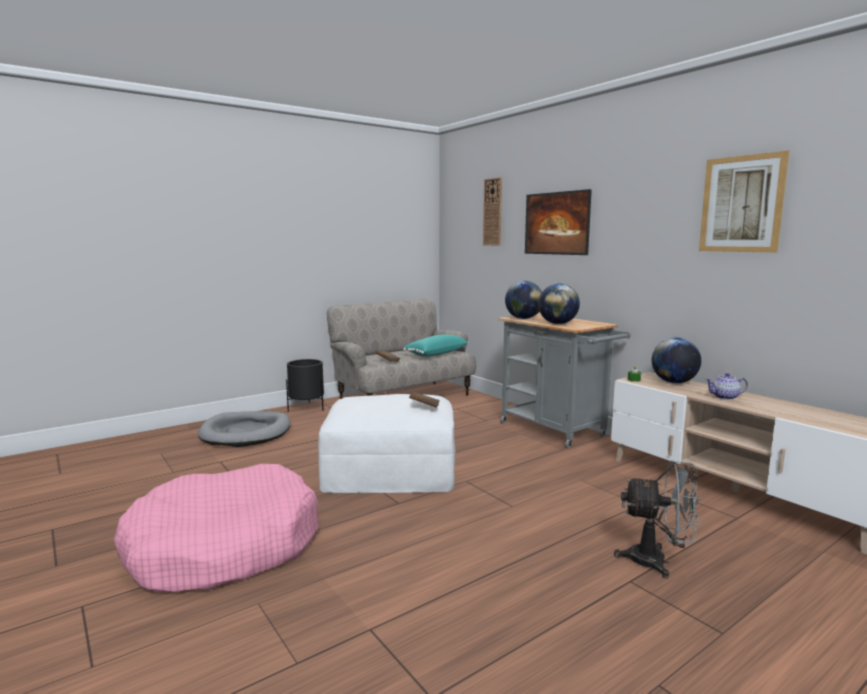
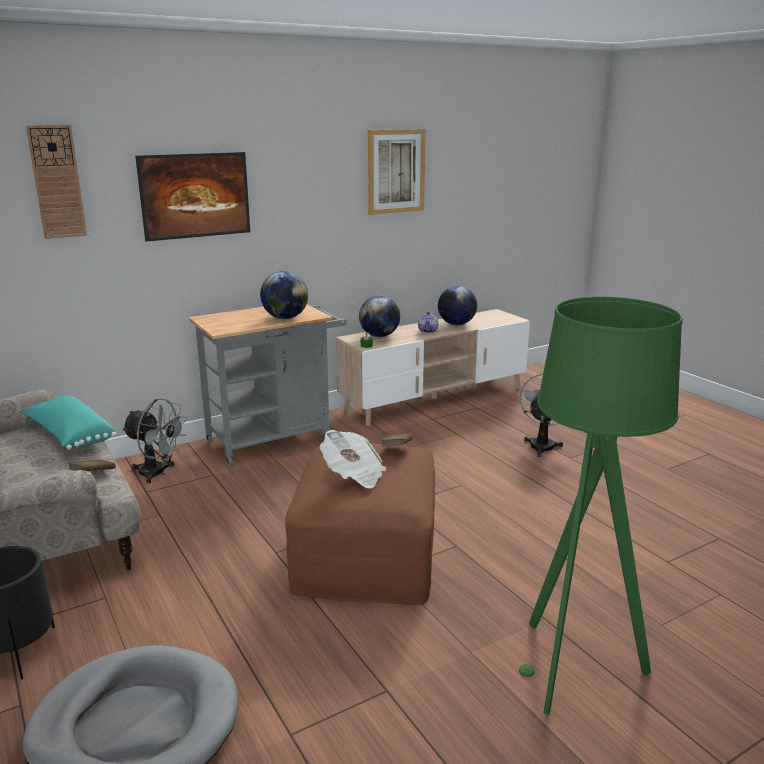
camera: 85 degrees left, 10 degrees up
(224, 547) = (574, 668): pink dog bed -> green floor lamp
(377, 398) = (353, 474): none -> newspaper
(390, 470) = (366, 550): white ottoman -> brown ottoman
(481, 408) = (158, 473): none -> grey fan
(523, 318) = (234, 326): globe -> globe (456, 324)

